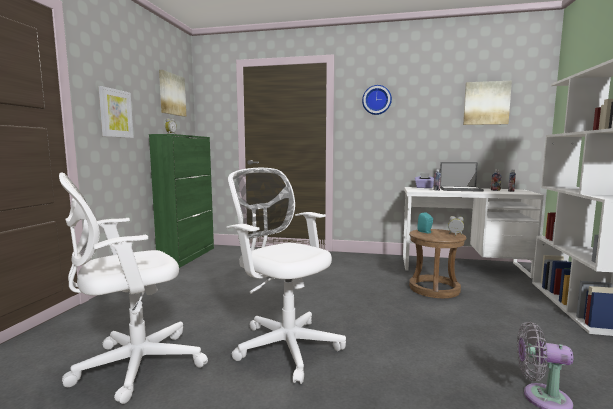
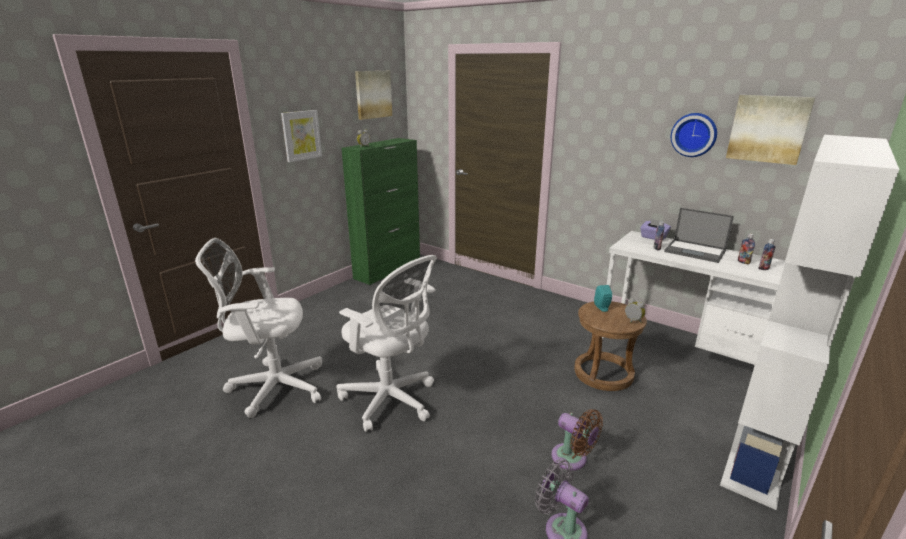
camera: 25 degrees right, 15 degrees up
(285, 345) = (391, 401): white office chair -> white office chair turned 150 degrees clockwise
(376, 100) = (609, 109): wall clock -> wall clock (694, 134)
(483, 345) = (572, 459): none -> brown fan

